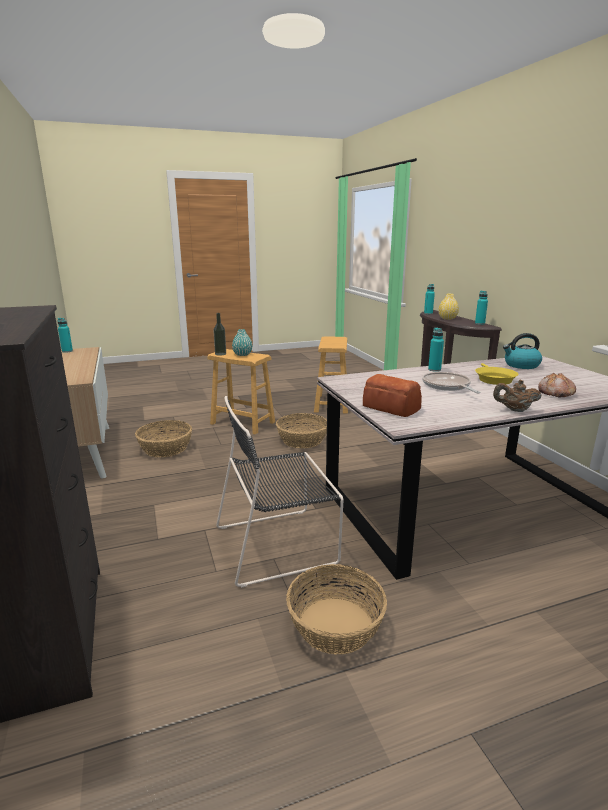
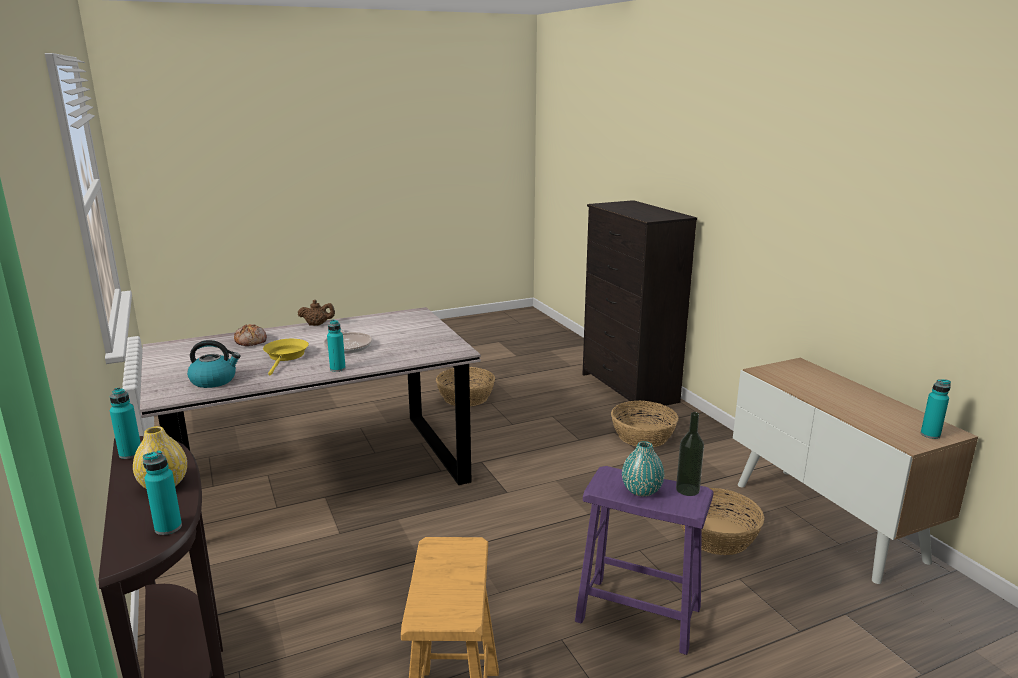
camera: 175 degrees right, 0 degrees up
(243, 423) = (638, 614): brown stool -> purple stool
(279, 544) = (510, 432): black chair -> none
(302, 440) = (510, 567): basket -> basket (642, 436)
(391, 408) = (417, 323): bread -> none

